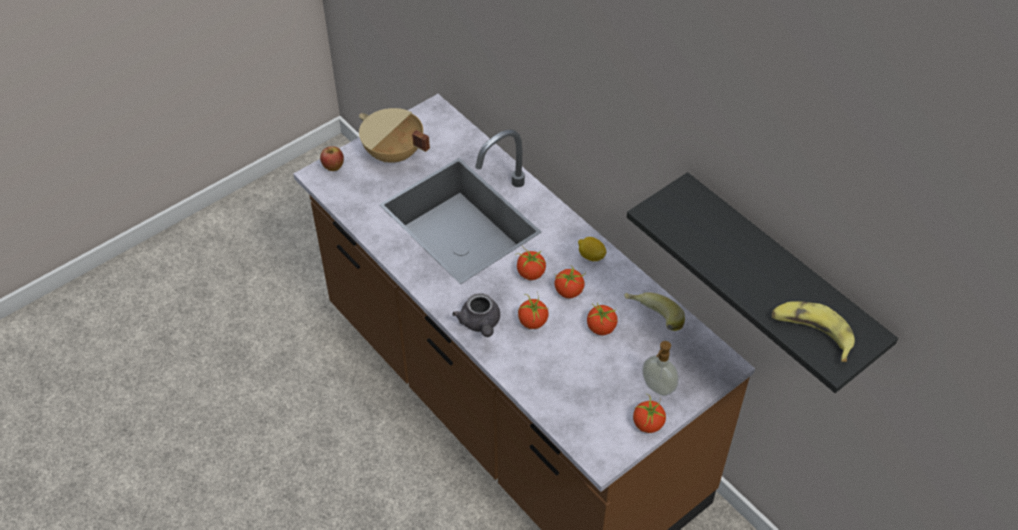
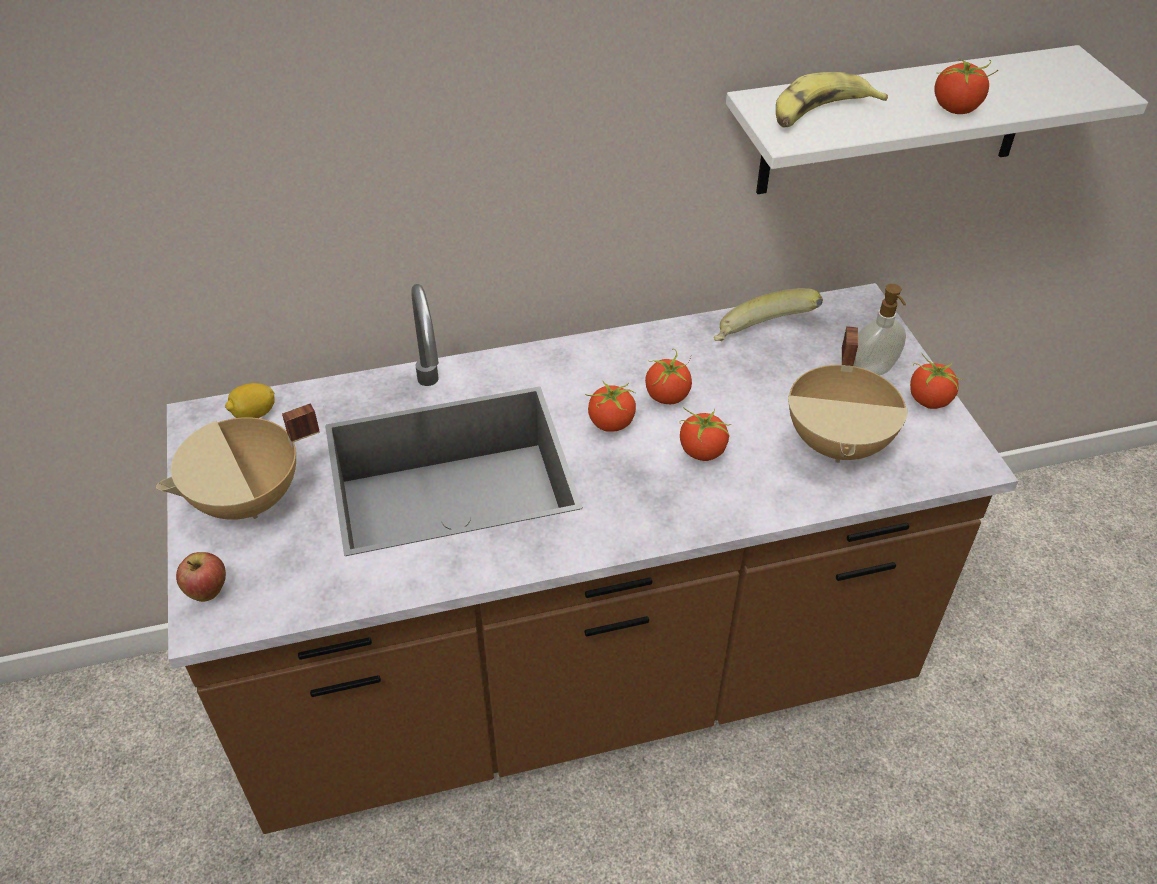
camera: 65 degrees left, 5 degrees down
(480, 324) = (675, 510): grey teapot -> none
(579, 386) = (839, 443): none -> beige cooking pot
(591, 256) = (617, 354): lemon -> lemon (254, 414)
(601, 328) = (749, 387): tomato -> tomato (956, 108)
(779, 277) = (895, 122): black shelf -> white shelf
(811, 333) = (1055, 91): banana -> banana (820, 114)

